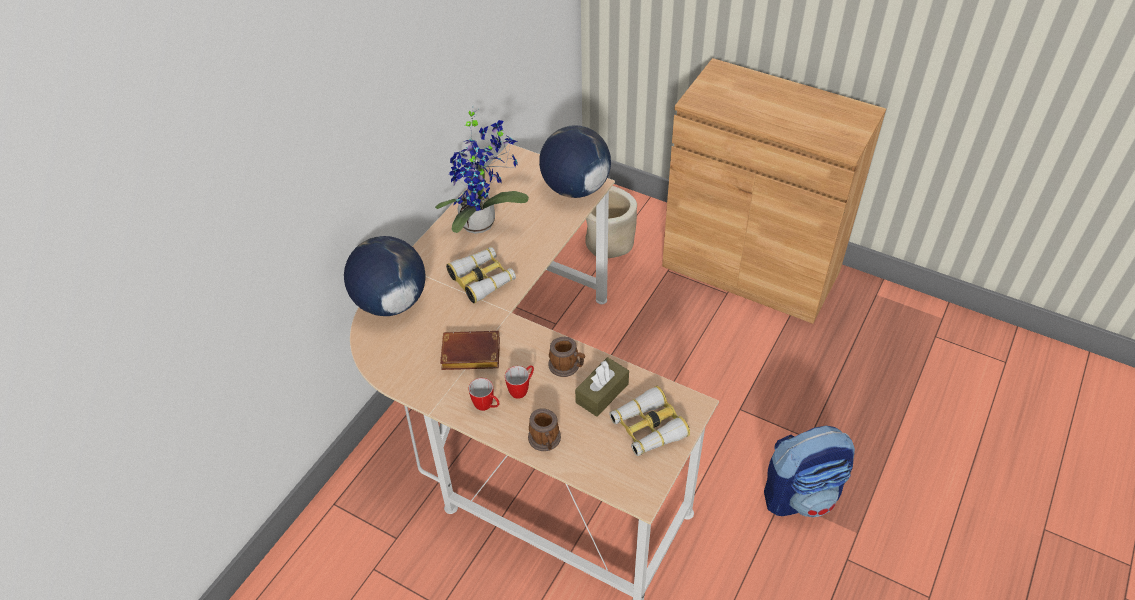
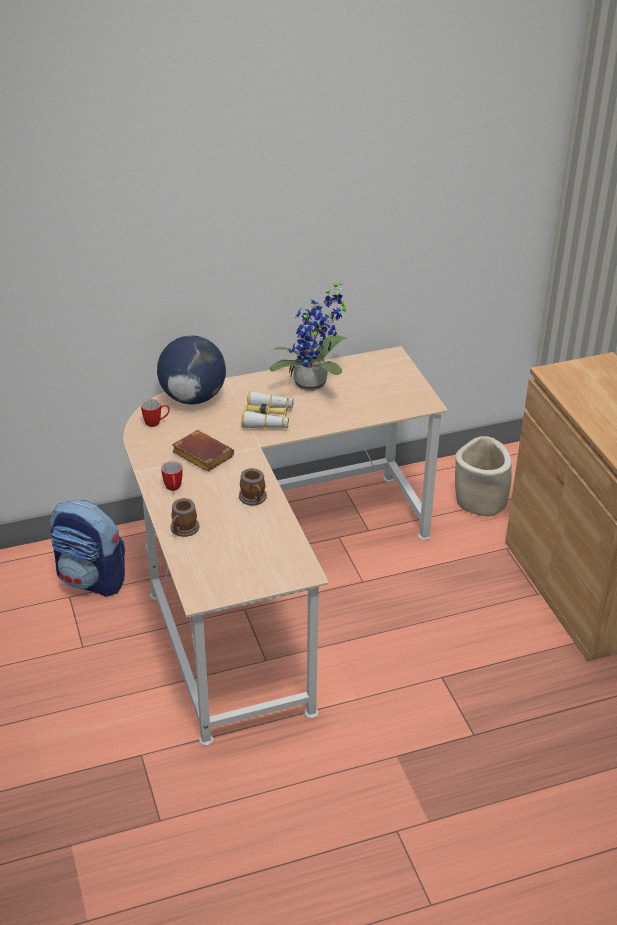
camera: 40 degrees right, 10 degrees down
(522, 389) = (207, 493): mug -> mug (156, 423)
(575, 189) = (409, 399): globe -> none
(602, 393) = (255, 527): brown tissue box -> none
(647, 428) = (257, 565): binoculars -> none
(801, 495) = (416, 765): backpack -> backpack (92, 579)

